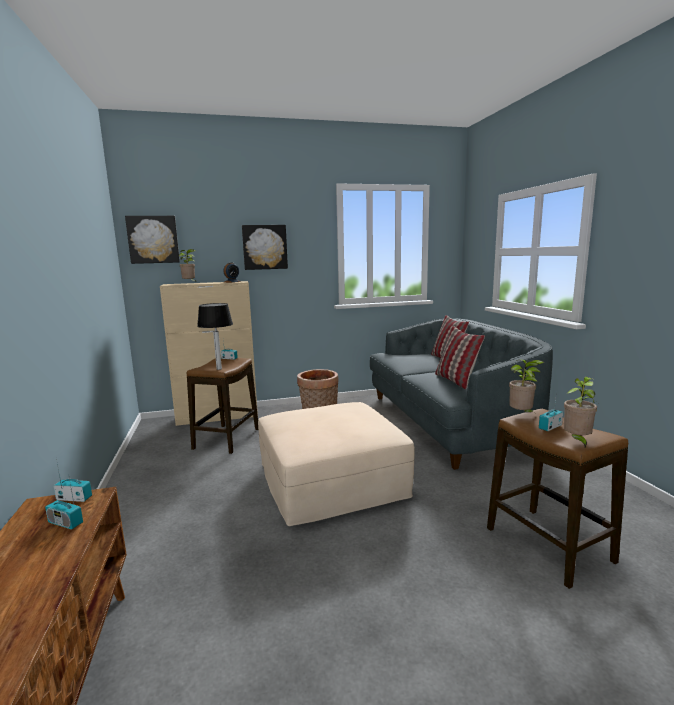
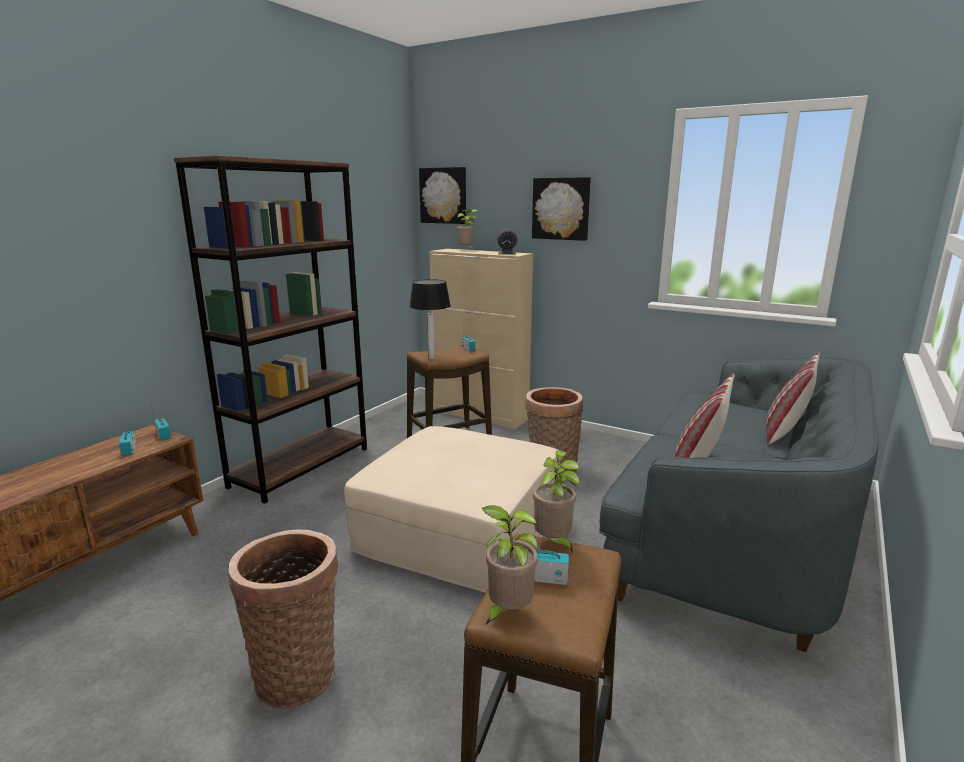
camera: 45 degrees right, 5 degrees up
(130, 503) = (301, 467): none -> brown bookcase
(389, 604) = (297, 672): none -> basket

